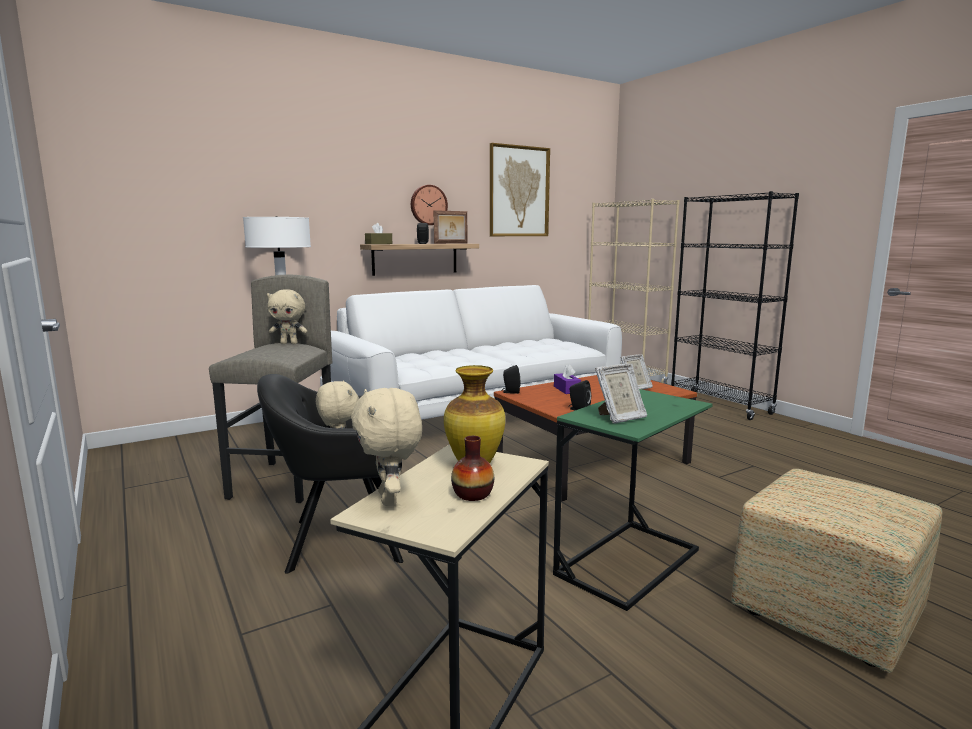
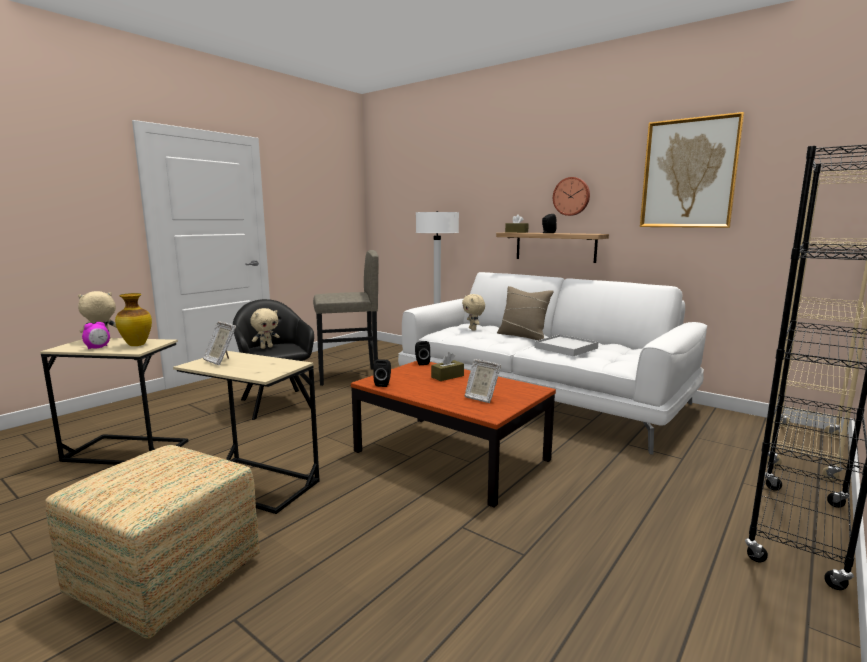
camera: 70 degrees right, 0 degrees up
(289, 343) = (359, 293): beige plush toy -> beige plush toy (473, 329)
(451, 243) = (579, 233): picture frame -> none
(464, 353) = (523, 336): none -> beige pillow
(472, 494) = (98, 348): vase -> alarm clock
(527, 349) = (566, 348): none -> white tray
(567, 389) = (447, 376): purple tissue box -> brown tissue box
(628, 562) = (255, 484): green side table -> beige side table

